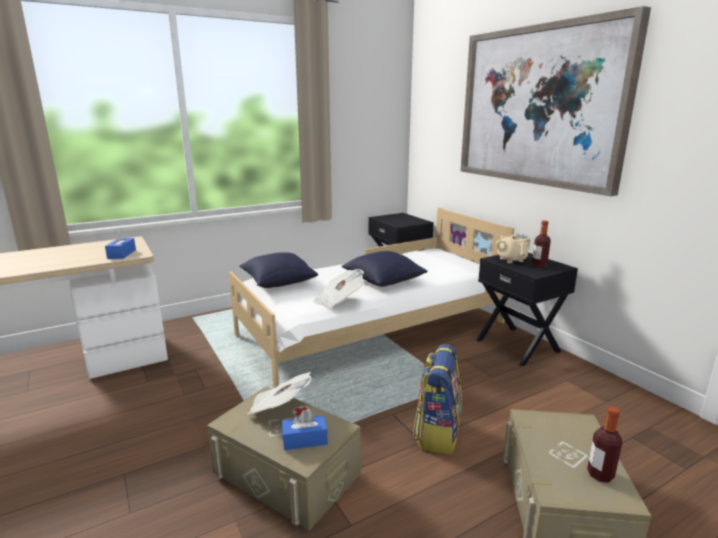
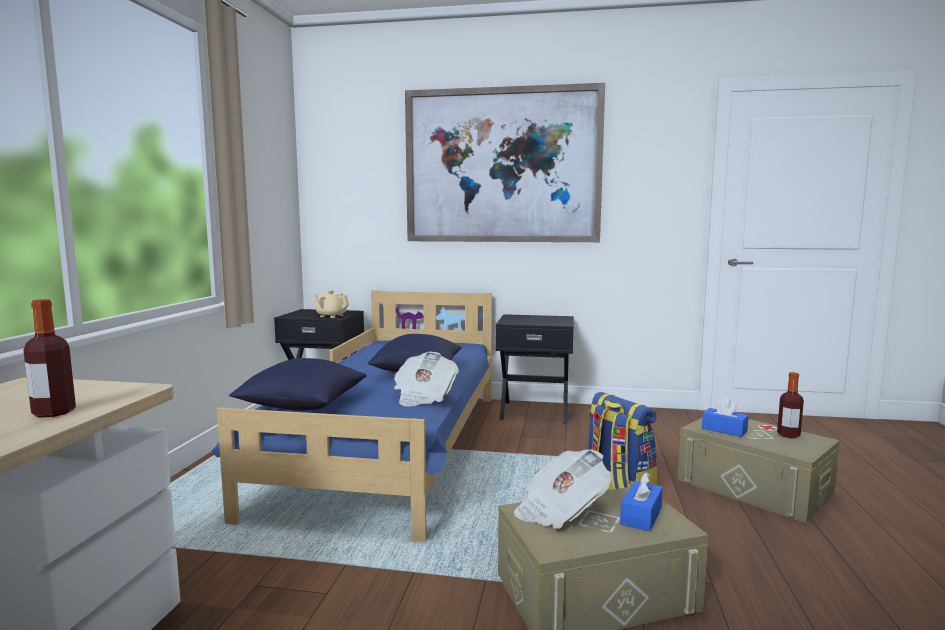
camera: 50 degrees left, 10 degrees down
(122, 254) = (98, 396): blue tissue box -> blue tissue box (724, 430)
(372, 329) = (393, 447): white bed -> blue bed
(511, 259) = (520, 320): beige teapot -> beige teapot (331, 316)
(539, 265) = (548, 319): bottle -> bottle (54, 412)

